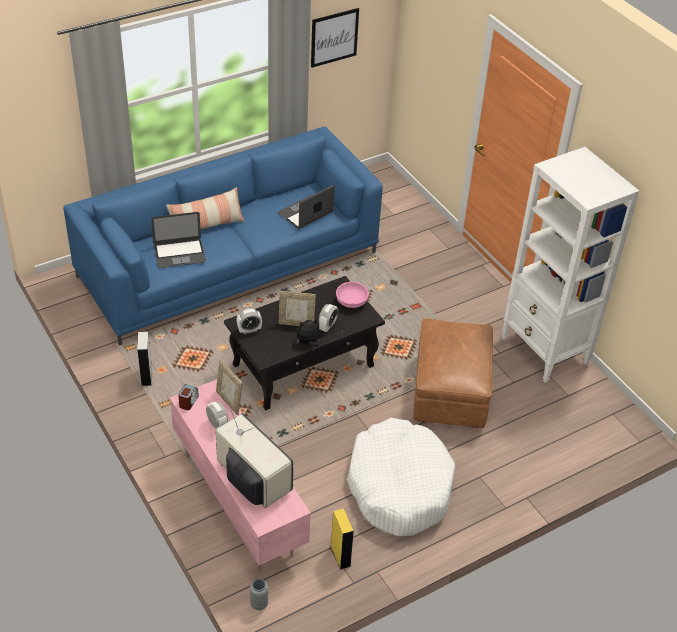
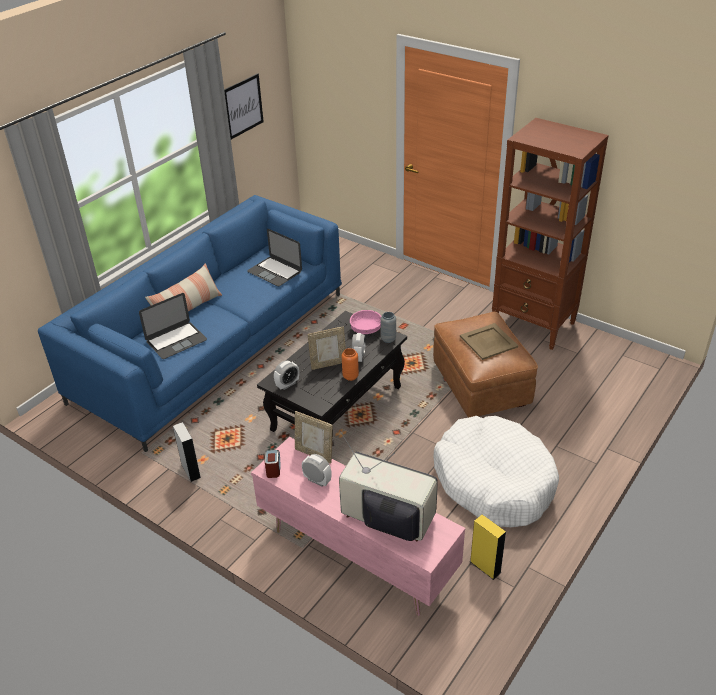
camera: 20 degrees left, 5 degrees down
(259, 604) = (439, 648): grey vase -> grey vase (388, 339)
(305, 213) = (275, 271): laptop -> laptop turned 75 degrees counterclockwise
(308, 342) = (350, 376): plush toy -> orange vase
(458, 354) = (488, 341): none -> beige tray
(545, 351) = (534, 325): white bookcase -> brown bookcase

